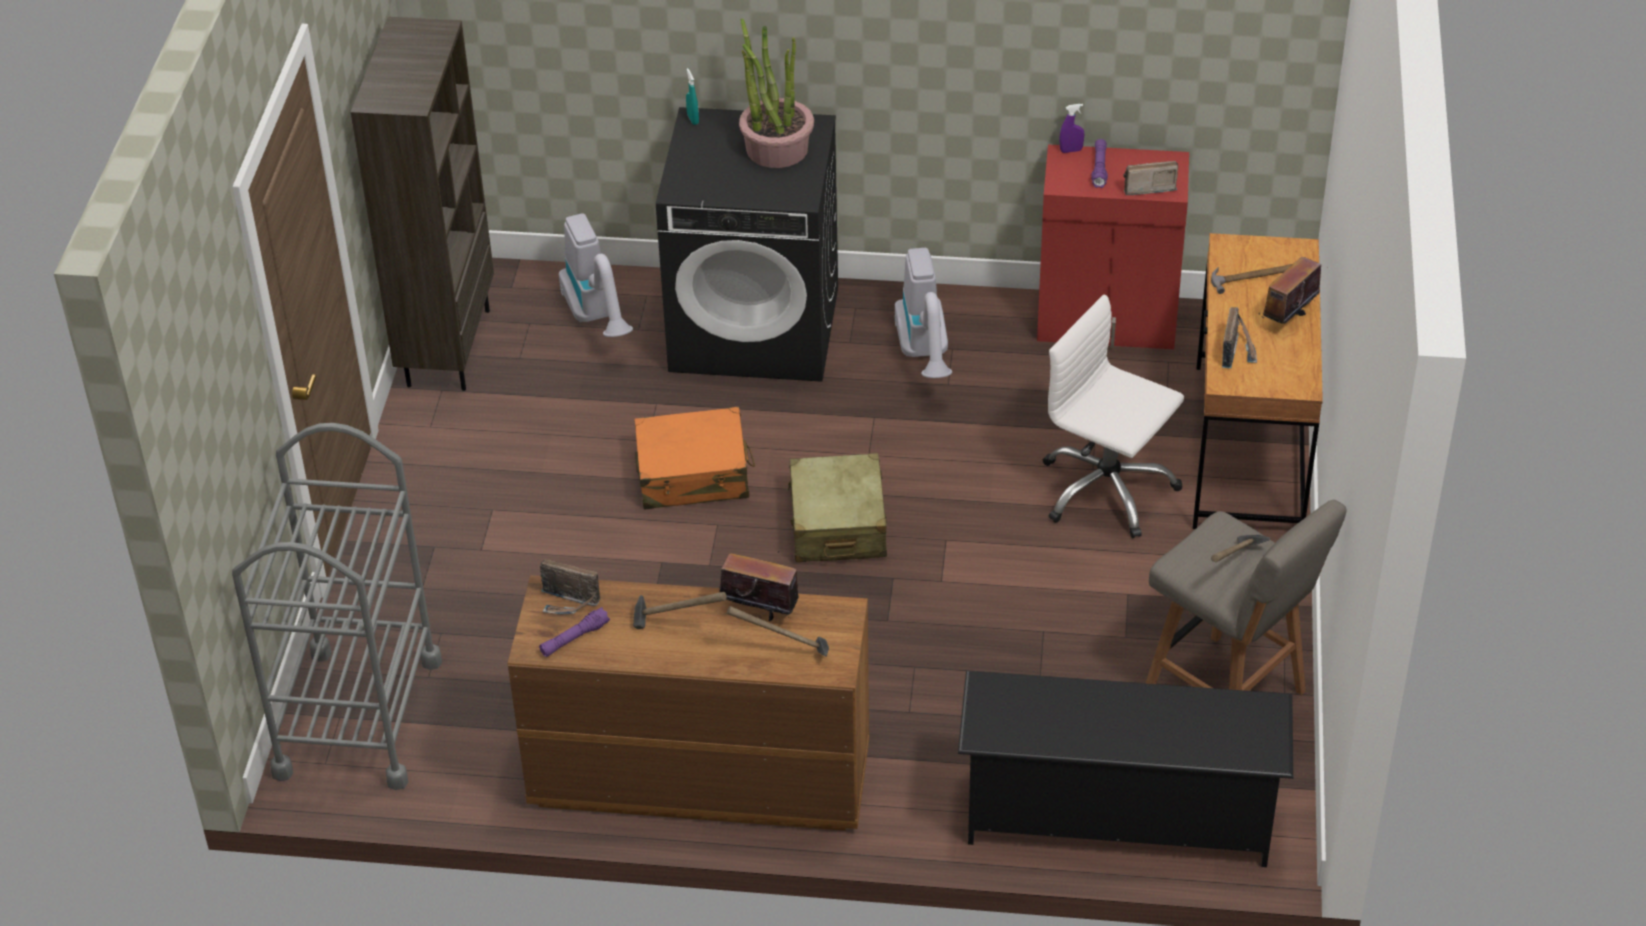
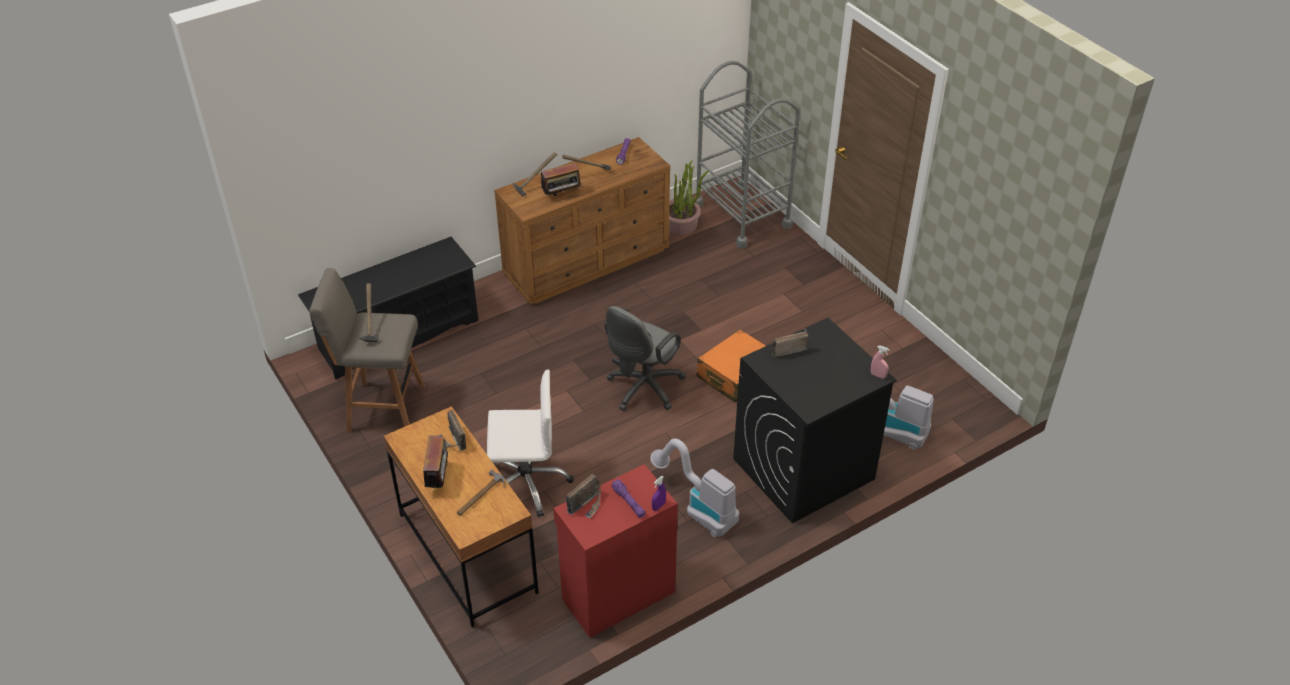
camera: 140 degrees right, 0 degrees up
(447, 347) = (932, 369): brown bookcase -> none
(569, 603) = (641, 163): radio -> radio (786, 349)
(693, 119) = (878, 375): turquoise spray bottle -> pink spray bottle
(776, 148) = (810, 382): potted plant -> potted plant (681, 224)
(837, 524) = (642, 389): beige suitcase -> grey office chair

